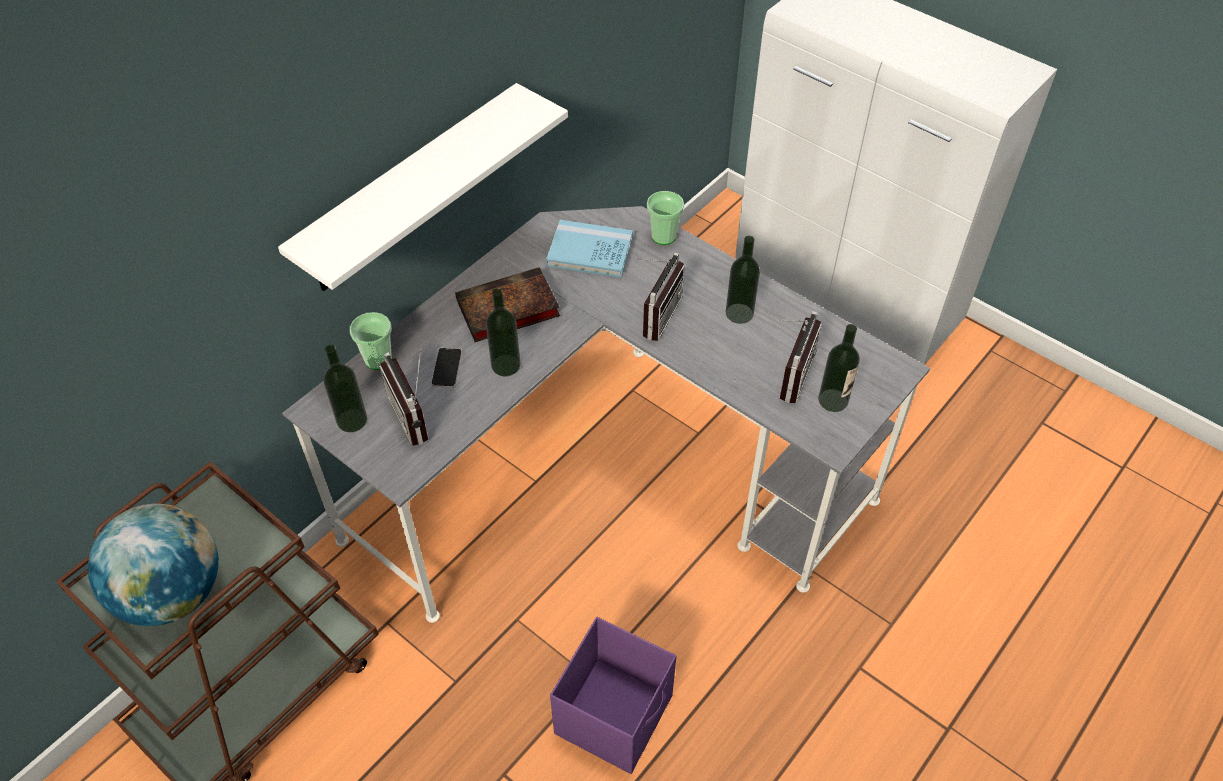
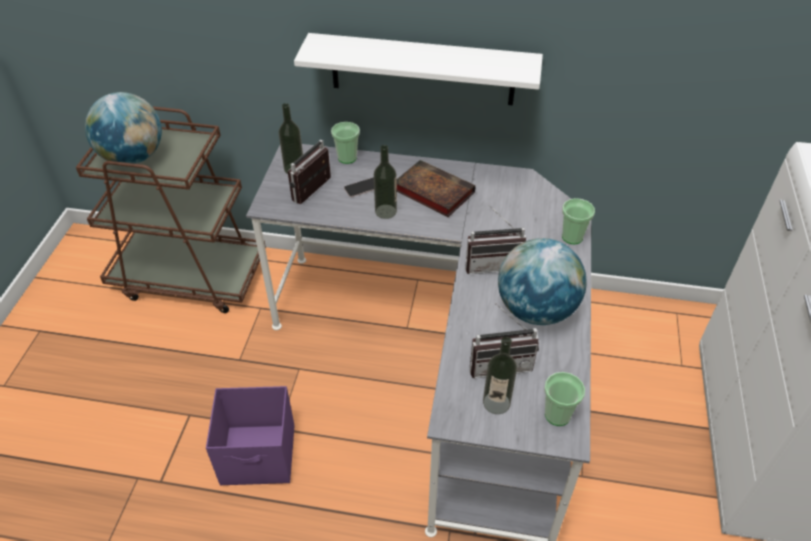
camera: 60 degrees right, 5 degrees down
(590, 252) = (520, 207): blue book -> none
(739, 313) = (536, 309): bottle -> globe
(871, 363) = (557, 415): none -> cup

